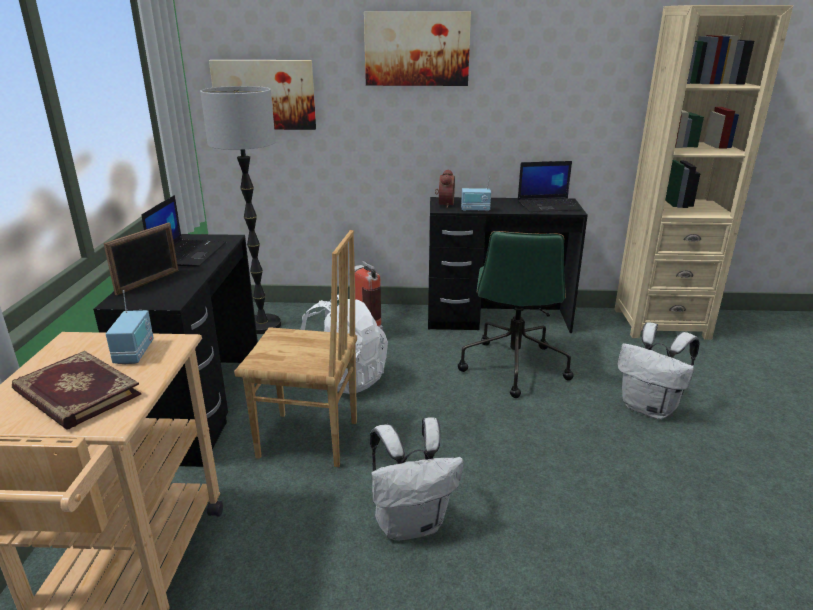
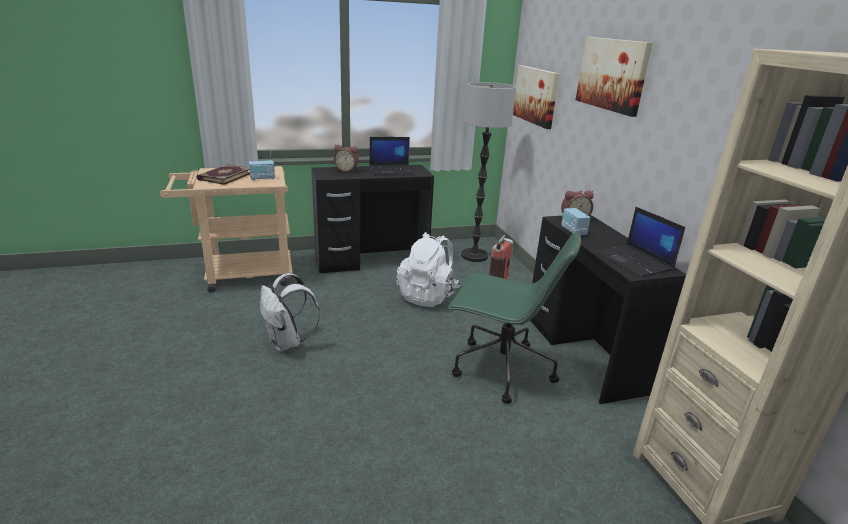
camera: 70 degrees right, 0 degrees up
(148, 282) = (347, 170): picture frame -> alarm clock
(308, 440) = (353, 297): brown chair -> none
(513, 366) = (500, 369): green office chair -> green office chair turned 150 degrees counterclockwise
(649, 408) = (480, 462): white backpack -> none

